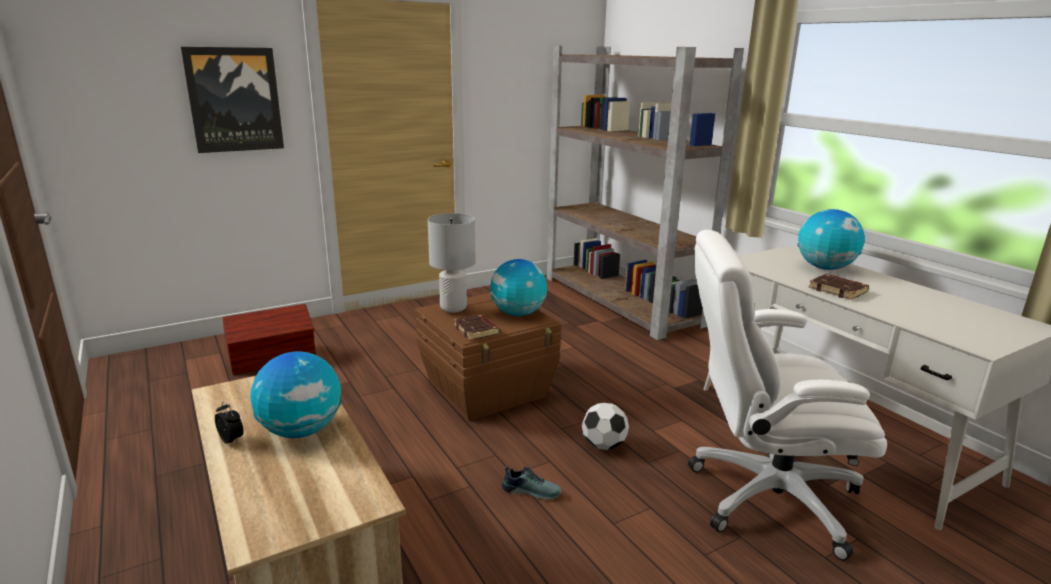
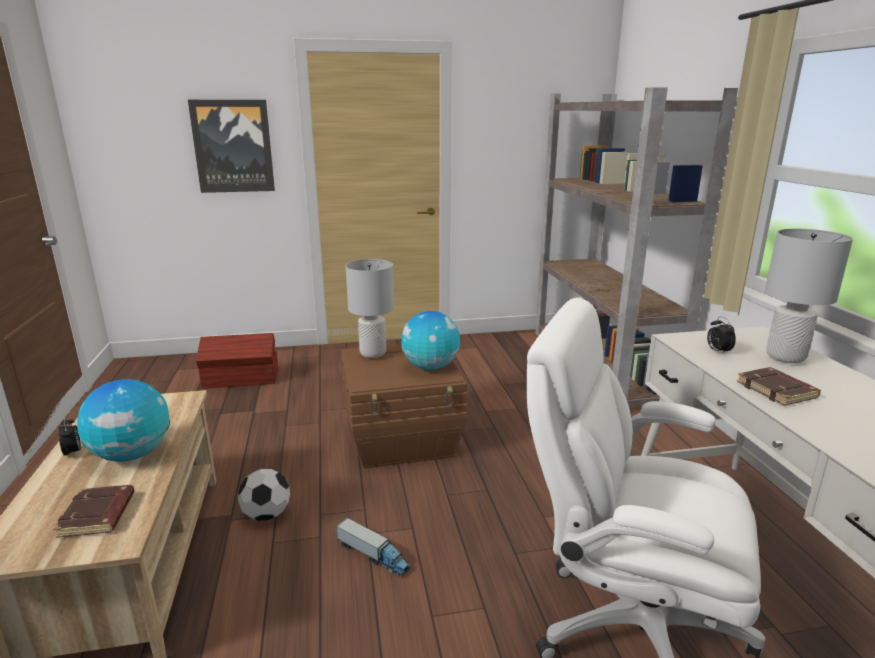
camera: 20 degrees right, 0 degrees up
(477, 330) = (376, 379): brown book -> brown book (98, 516)
(531, 490) = (373, 556): shoe -> toy truck
(603, 445) = (479, 523): football -> football (266, 515)
(776, 267) = (717, 351): none -> alarm clock
(825, 268) = (785, 359): globe -> grey table lamp

